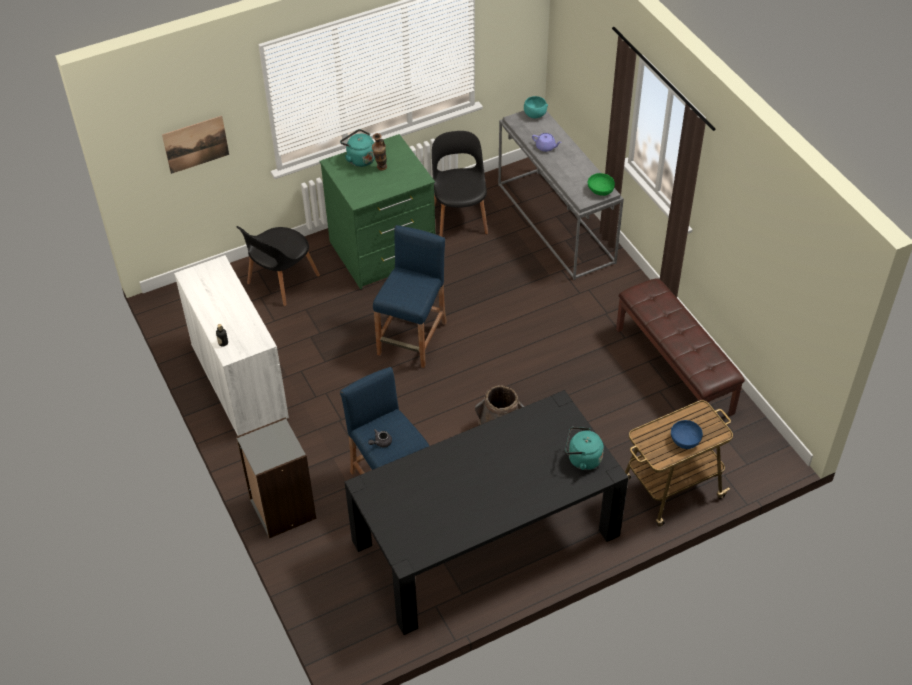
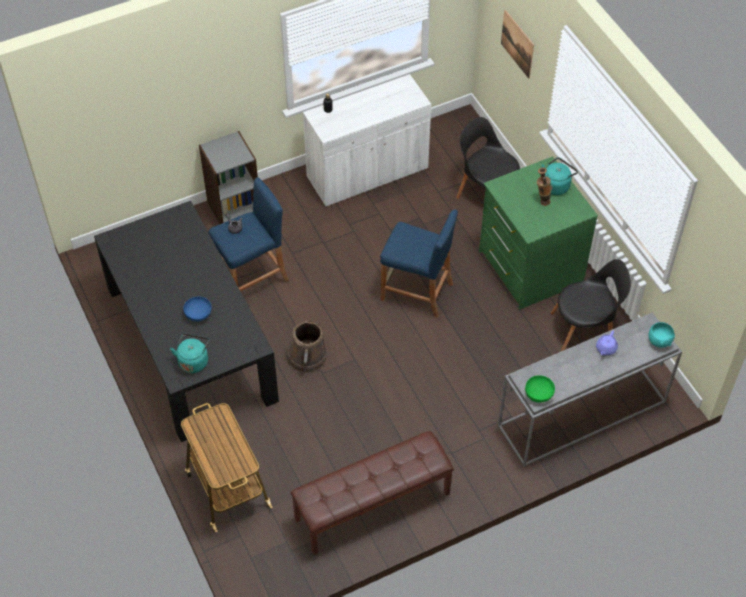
camera: 90 degrees right, 5 degrees up
(685, 440) = (212, 447): blue bowl -> blue bowl (198, 314)

